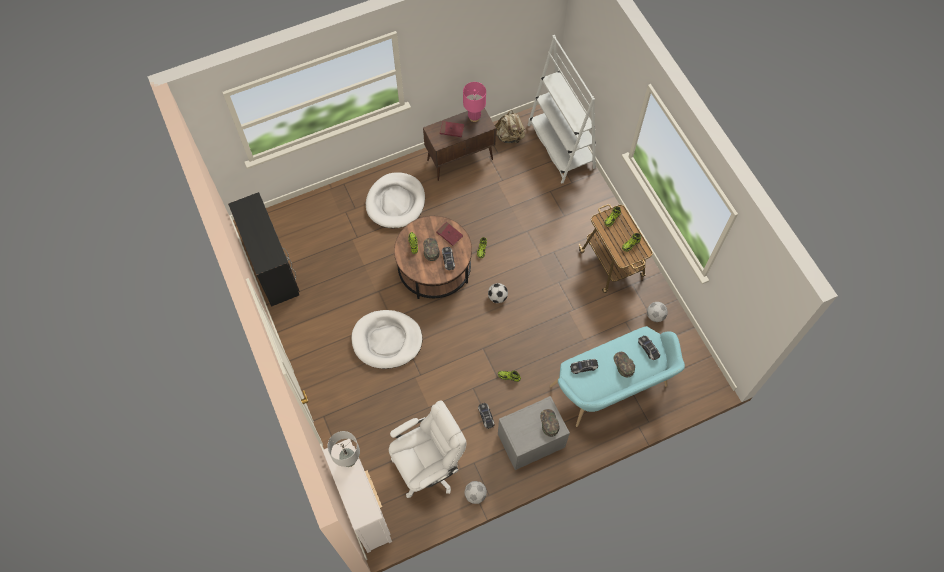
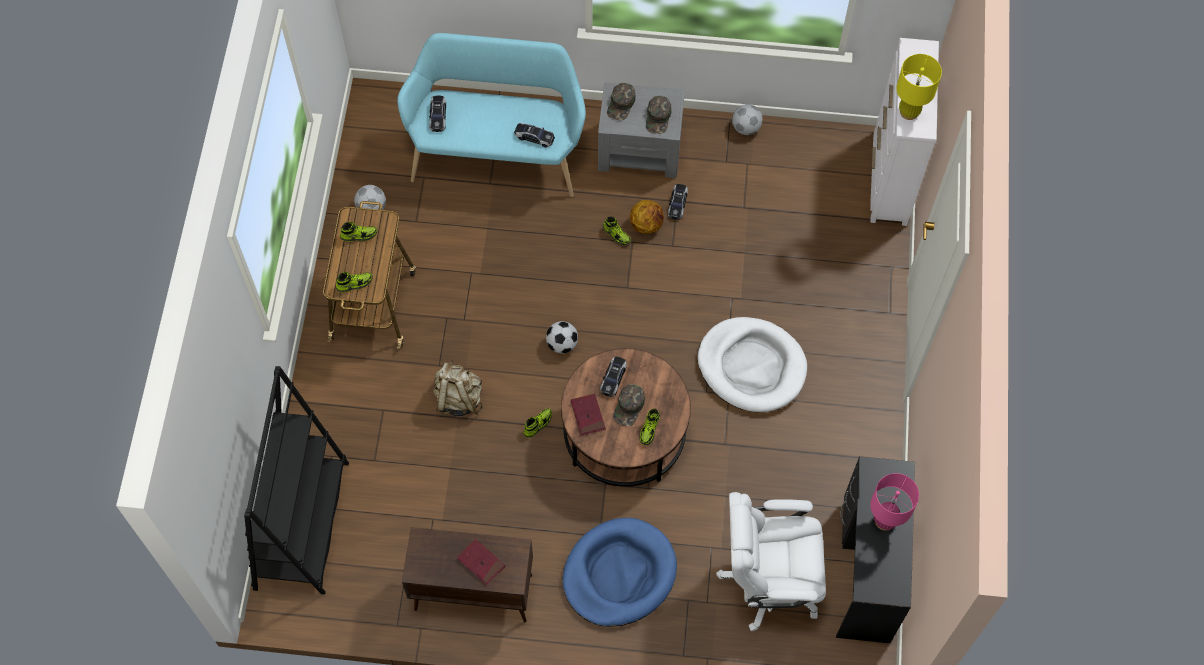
camera: 150 degrees left, 0 degrees up
(349, 460) = (908, 112): grey table lamp -> yellow table lamp
(396, 202) = (619, 574): white dog bed -> blue dog bed
(428, 465) = (784, 186): white office chair -> white office chair (768, 580)
(474, 117) = (431, 565): pink table lamp -> pink table lamp (885, 521)
(496, 393) = (647, 224): none -> basketball
(509, 136) = (367, 589): beige backpack -> beige backpack (458, 398)
(561, 147) = (302, 525): white bookcase -> black bookcase
(623, 365) = (483, 114): green cap -> green cap (658, 117)

